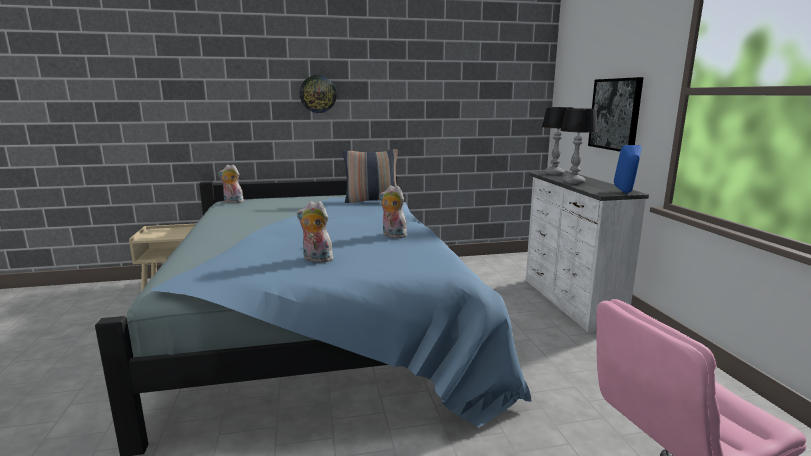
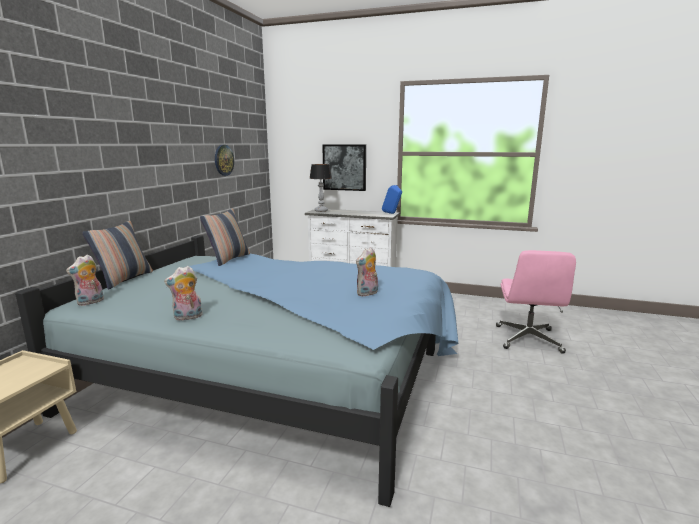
camera: 60 degrees left, 0 degrees up
(289, 196) = (124, 279): none -> pillow
(318, 94) = (129, 160): wall clock -> wall clock (223, 160)
(392, 235) = (341, 269): plush toy -> plush toy (187, 317)
(574, 182) = (352, 213): table lamp -> none

